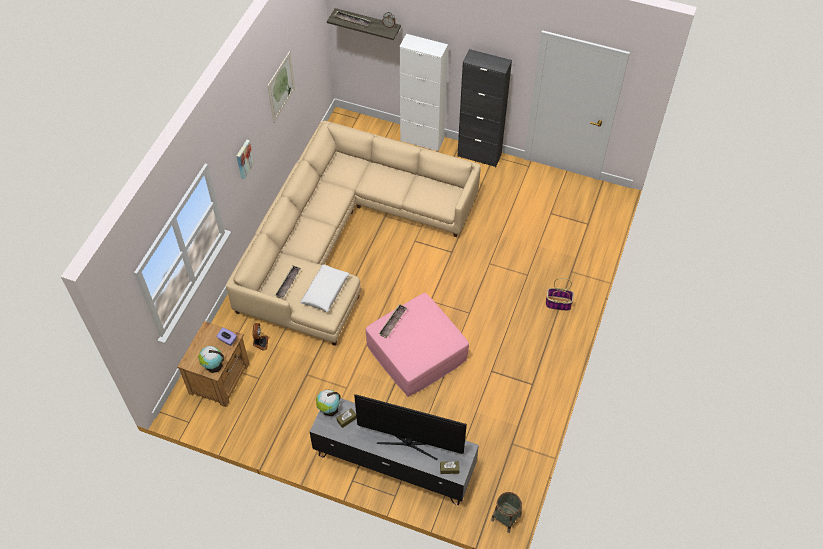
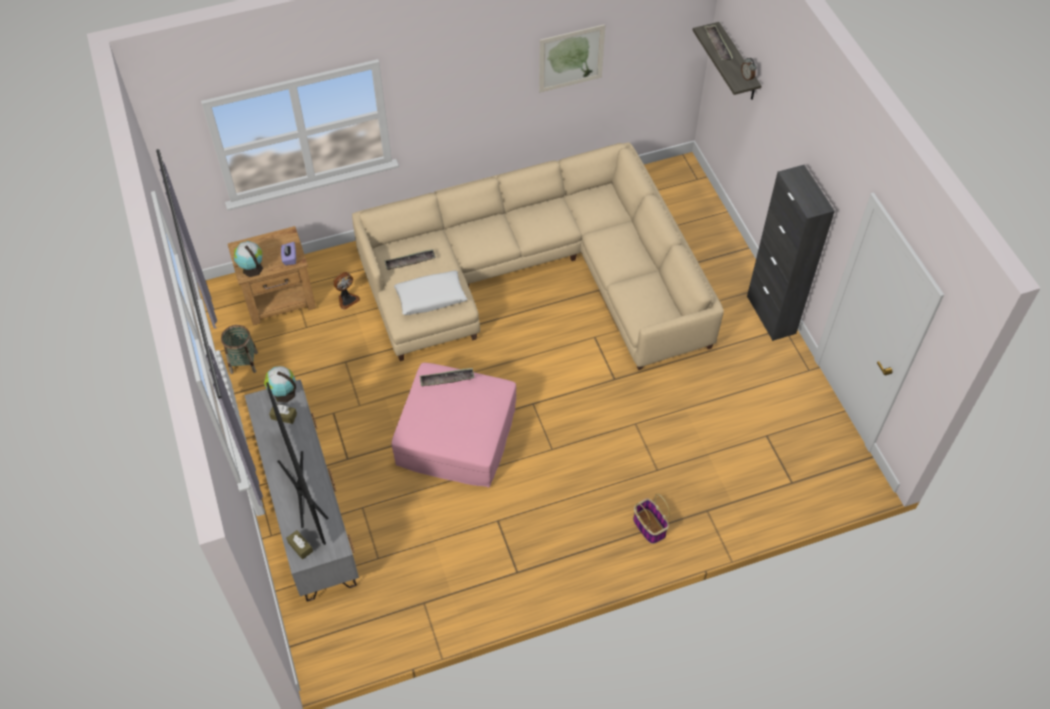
camera: 50 degrees right, 0 degrees up
(243, 159) = (460, 99): picture -> none
(422, 140) = (733, 251): white cabinet -> none
(506, 518) = (327, 658): basket -> basket (244, 362)

